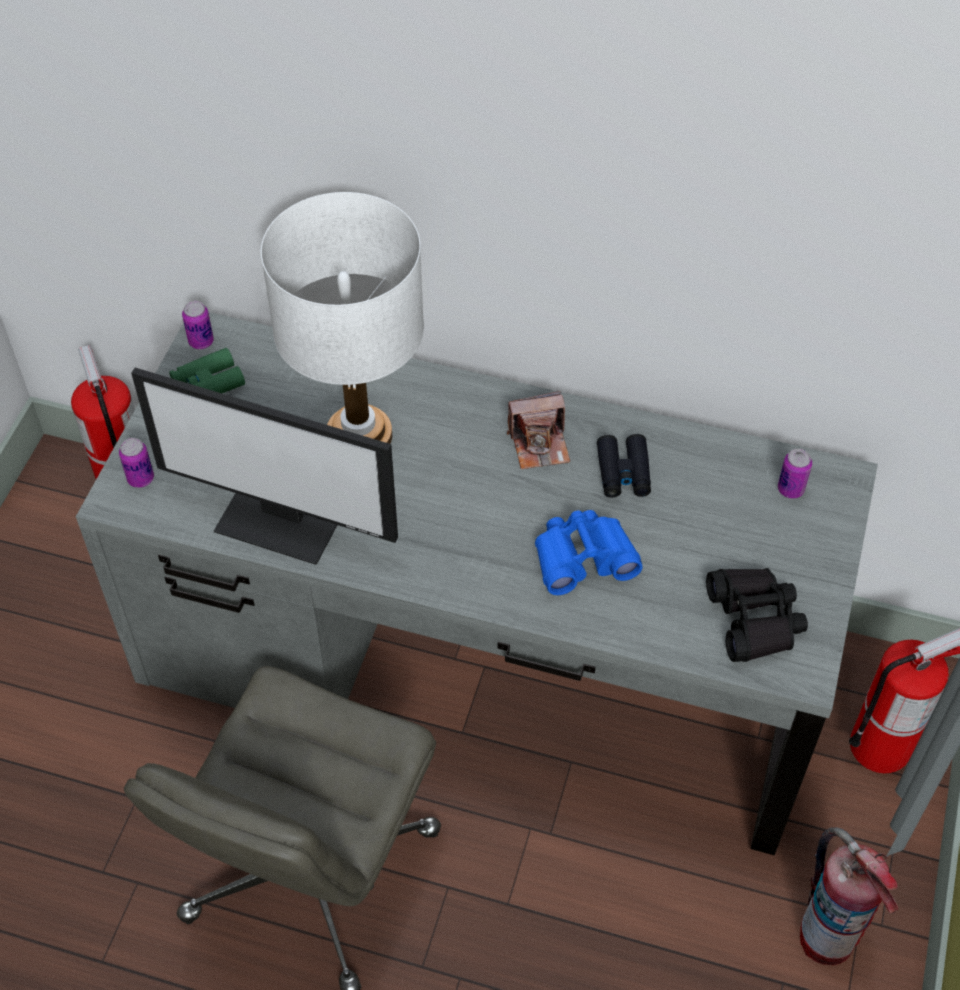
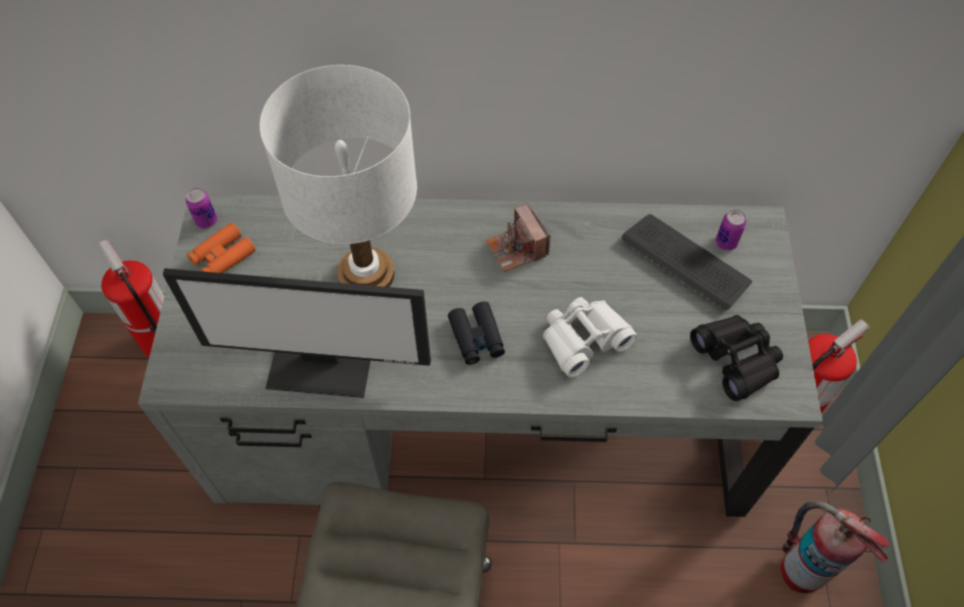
camera: 15 degrees left, 5 degrees up
(140, 478) = (187, 355): can -> none
(208, 383) = (223, 256): green binoculars -> orange binoculars
(539, 444) = (517, 249): camera -> camera turned 90 degrees clockwise
(583, 559) = (584, 339): blue binoculars -> white binoculars
(623, 472) = (591, 258): black binoculars -> black binoculars (476, 337)
(733, 501) = (685, 262): none -> keyboard

